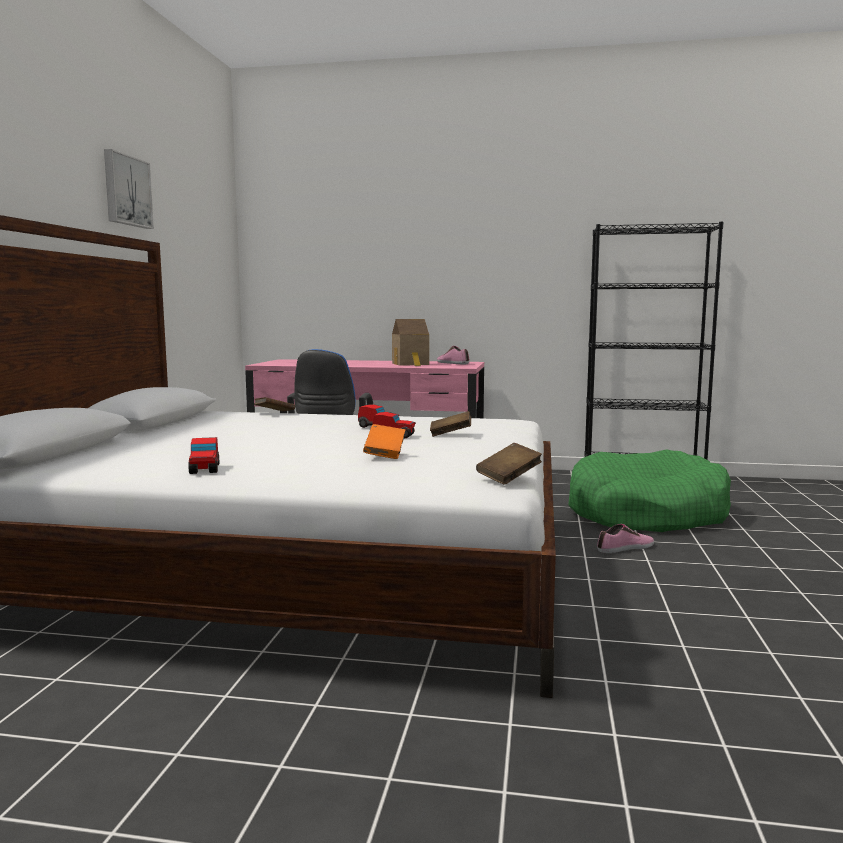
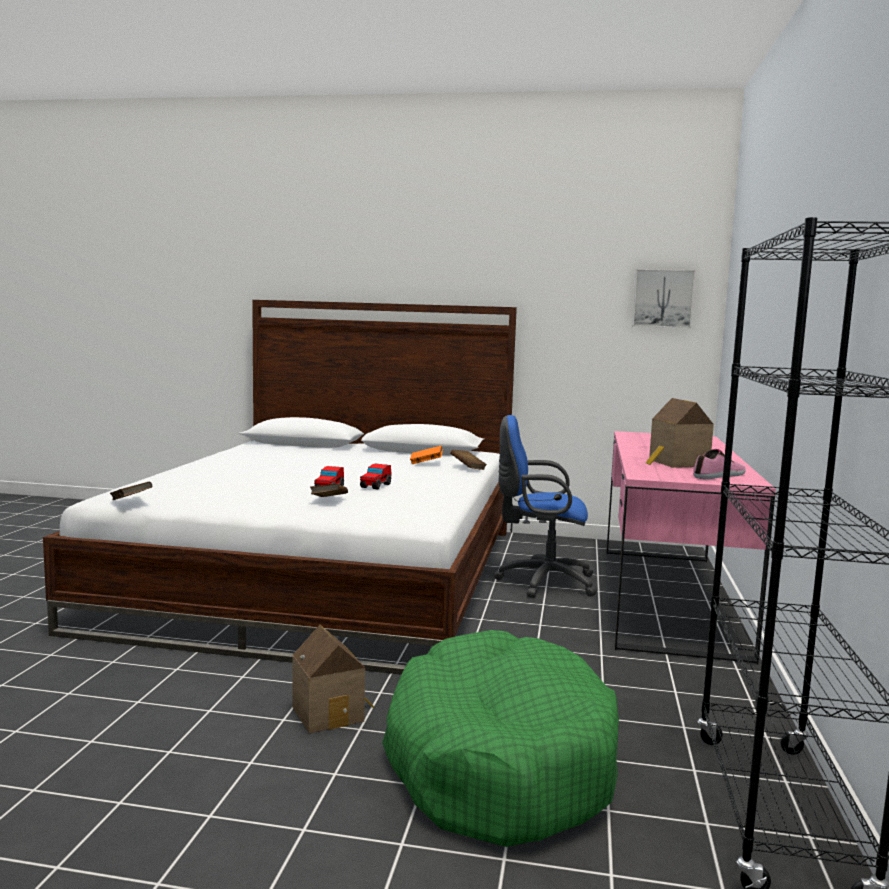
camera: 90 degrees right, 0 degrees up
(126, 191) = (497, 266): picture -> picture (663, 298)
(204, 469) = (230, 461): toy car -> none
(385, 454) = (228, 481): orange book -> orange book (426, 463)
(626, 548) = (331, 713): shoe -> toy house

